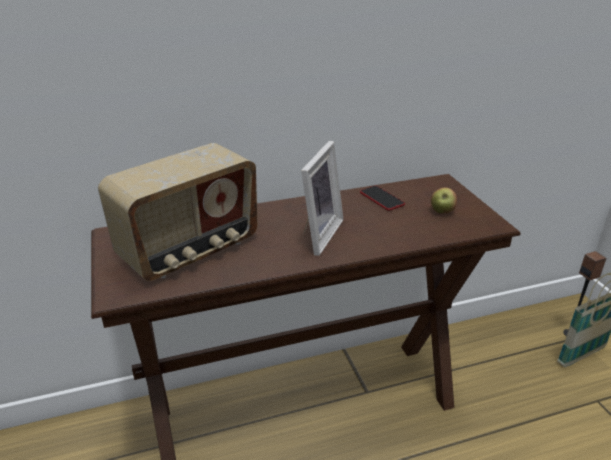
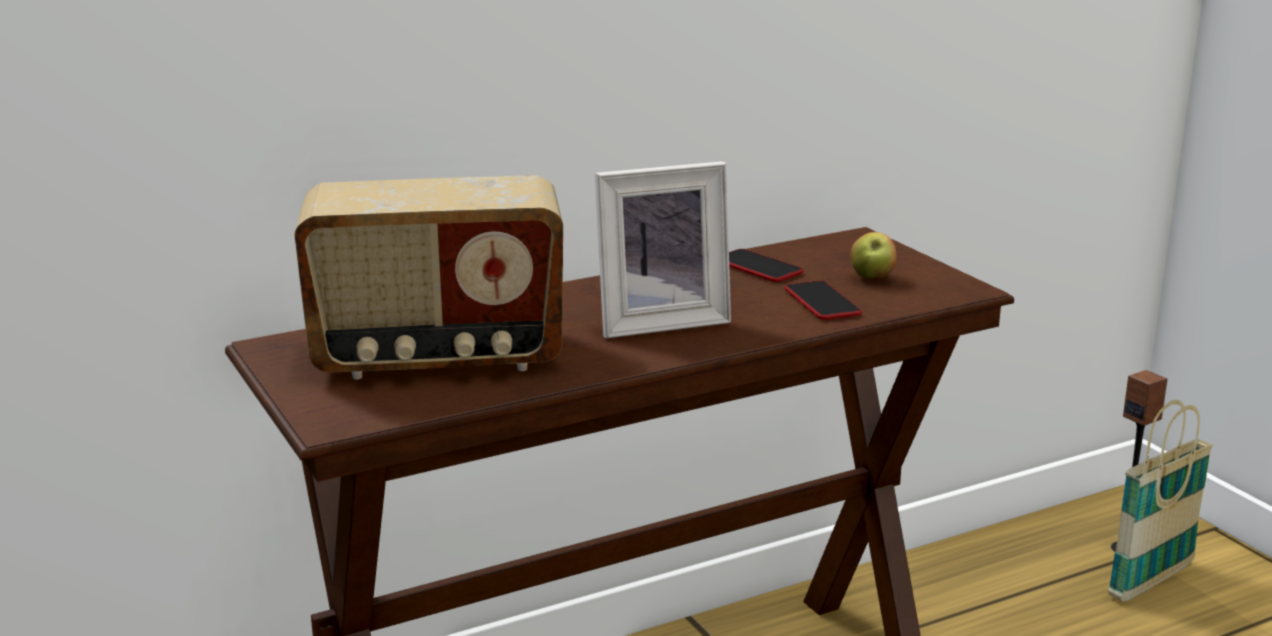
camera: 10 degrees left, 10 degrees down
(190, 251) = (438, 358): radio -> radio turned 45 degrees clockwise
(316, 234) = (659, 321): picture frame -> picture frame turned 60 degrees clockwise
(409, 228) = (822, 302): none -> phone

